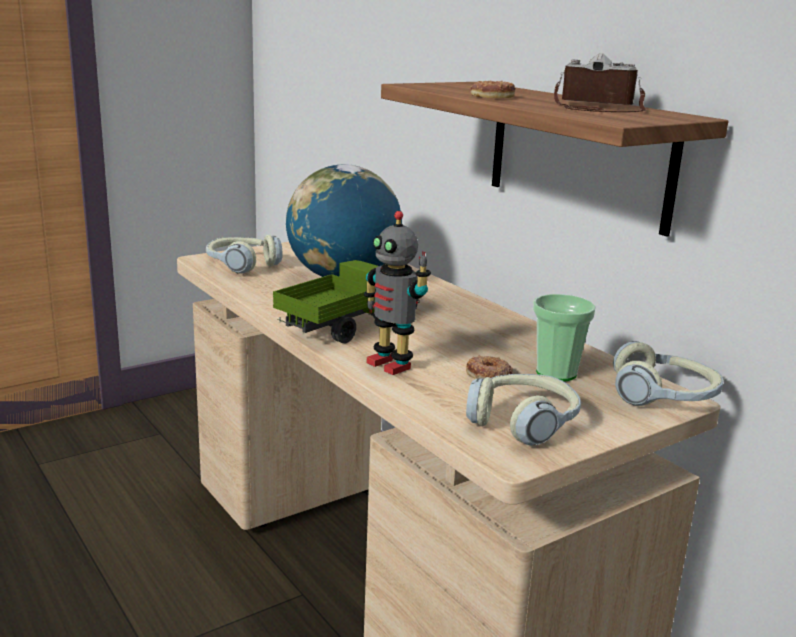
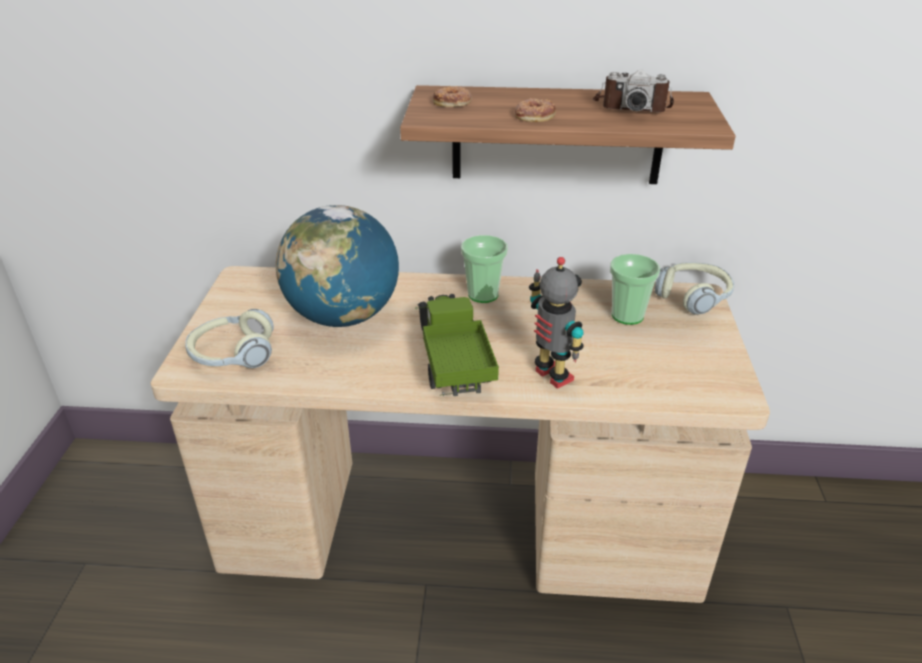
camera: 50 degrees left, 15 degrees up
(391, 364) = (551, 377): toy robot -> toy robot turned 120 degrees counterclockwise
(466, 311) = (483, 294): none -> cup
(488, 375) = (607, 343): donut -> donut (453, 102)
(523, 422) = (690, 367): headphones -> none
(597, 107) = (631, 107): camera -> camera turned 135 degrees counterclockwise

